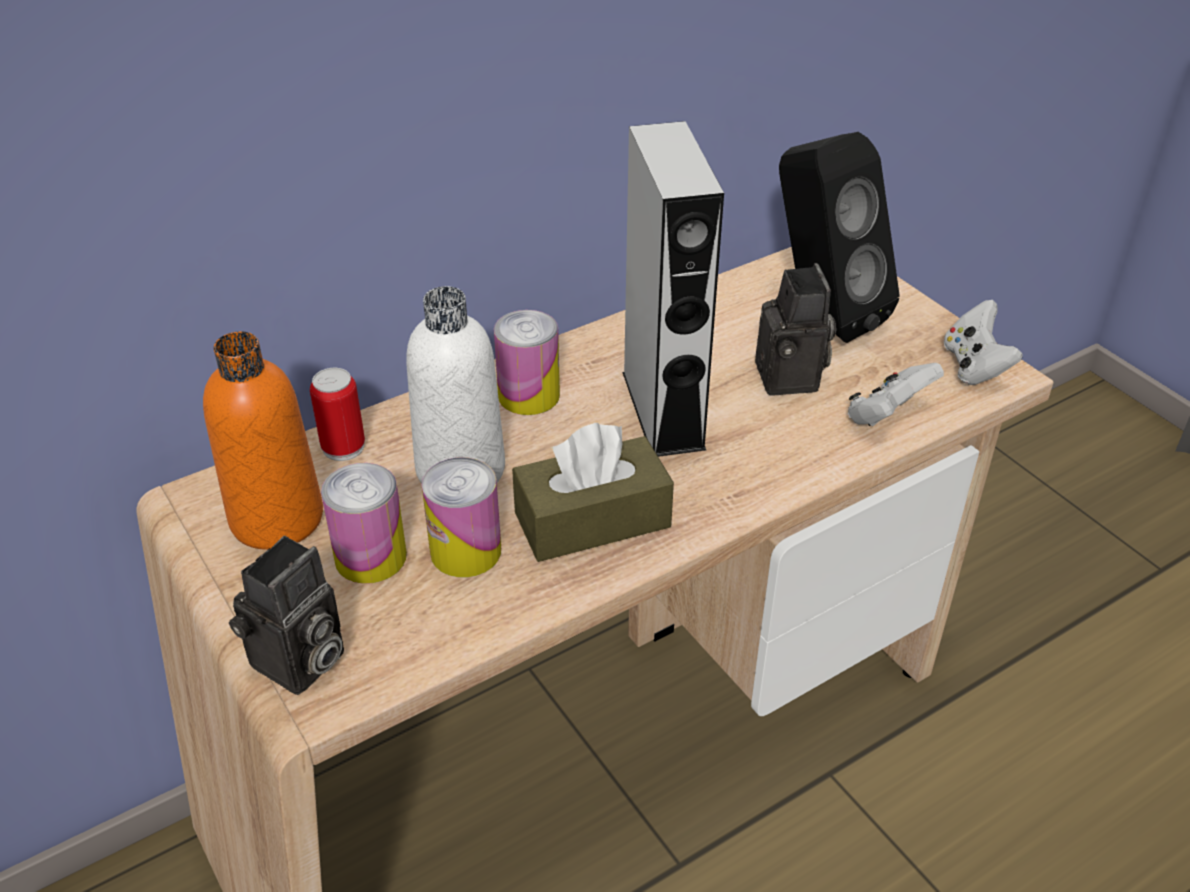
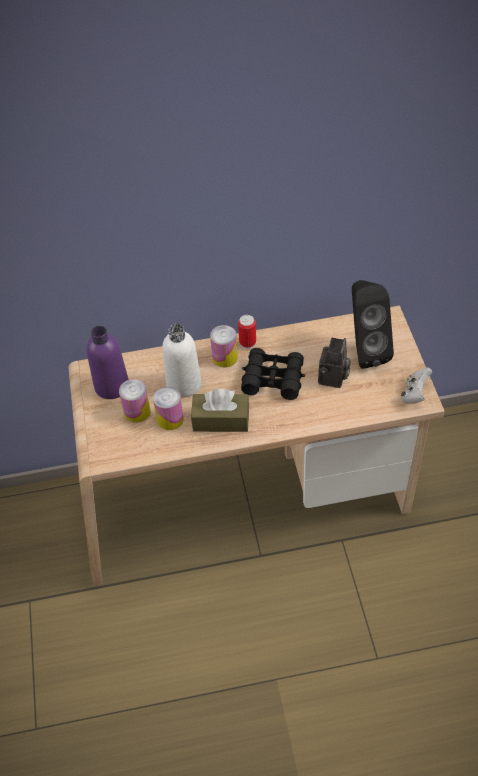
camera: 25 degrees right, 10 degrees up
(277, 518) = (112, 386): orange bottle -> purple bottle
(299, 664) = (98, 445): camera -> none
(343, 447) = (146, 362): can -> can (247, 343)
(663, 410) = (273, 379): grey speaker -> black binoculars
(887, 416) = (361, 407): white game controller -> none

